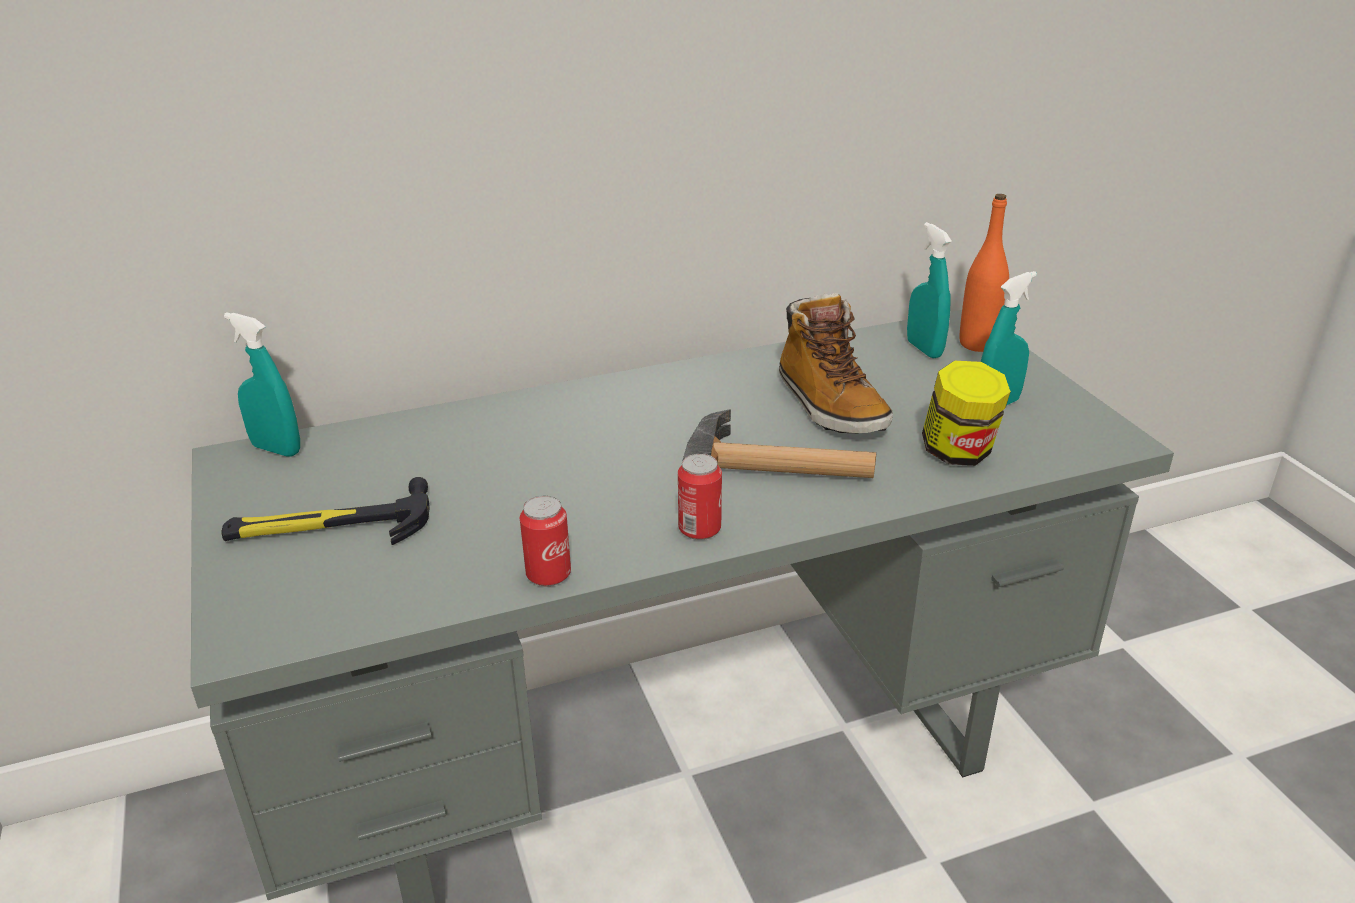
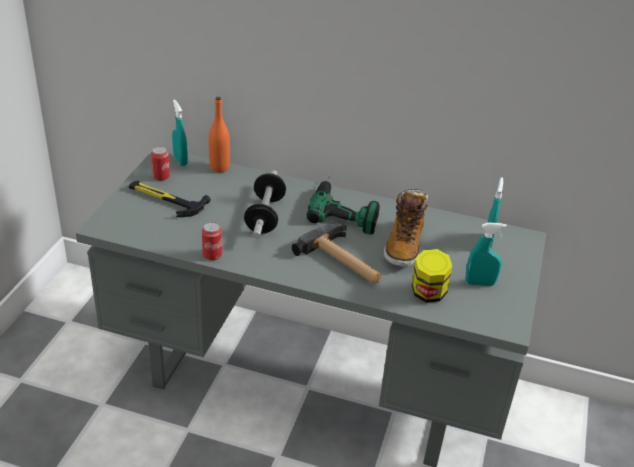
camera: 35 degrees right, 5 degrees up
(557, 465) = (265, 216): none -> dumbbell
(668, 393) = (345, 206): none -> power drill
(699, 529) = (282, 268): can -> can (161, 177)
(978, 344) = (518, 252): orange bottle -> orange bottle (219, 168)

